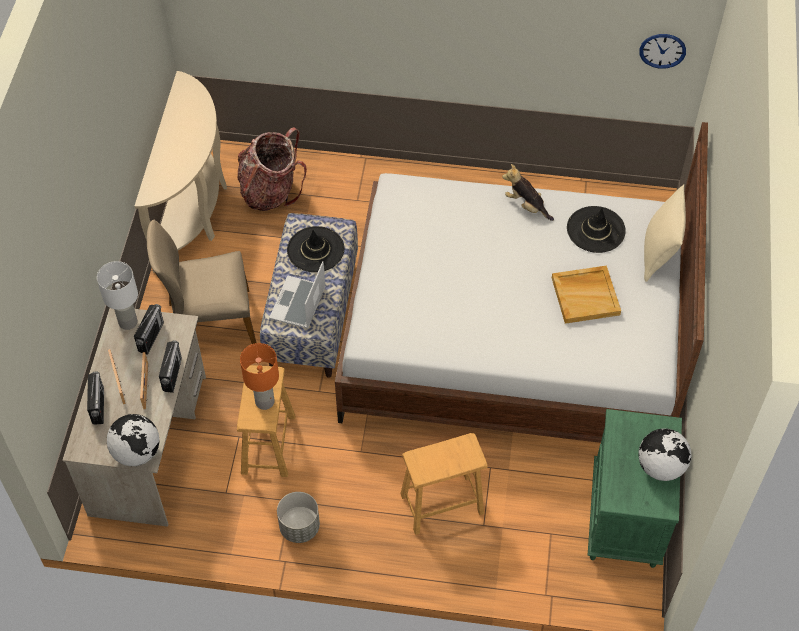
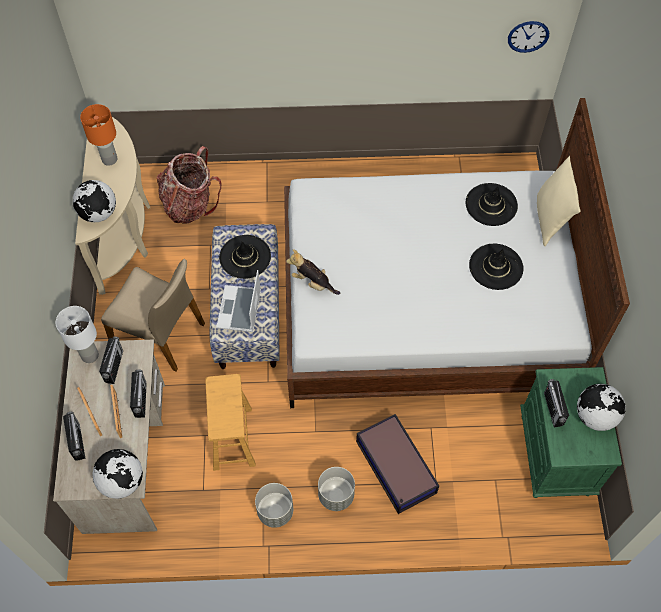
camera: 10 degrees left, 5 degrees up
(165, 179) = (98, 213): none -> globe
(211, 323) = (160, 334): beige chair -> beige chair turned 135 degrees counterclockwise
(264, 401) = (228, 409): orange table lamp -> orange table lamp (109, 159)
(369, 521) = (336, 495): none -> grey planter
(442, 504) = (396, 468): brown stool -> storage box
(526, 205) = (426, 191): plush toy -> plush toy (313, 282)
(585, 295) = (495, 267): beige tray -> black hat
(615, 452) = (553, 409): none -> radio

